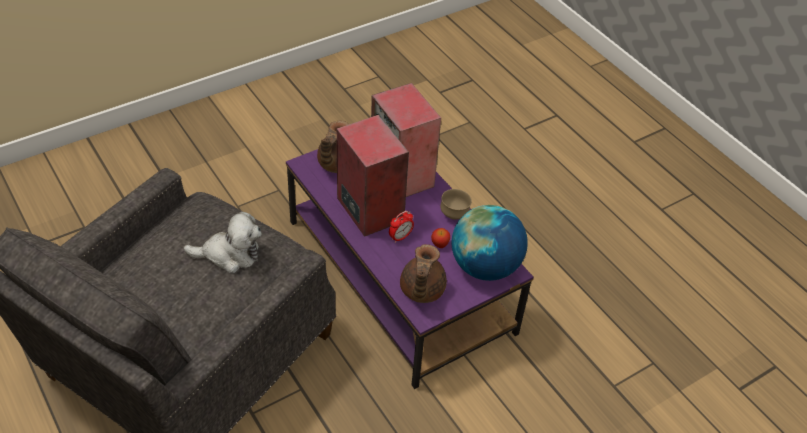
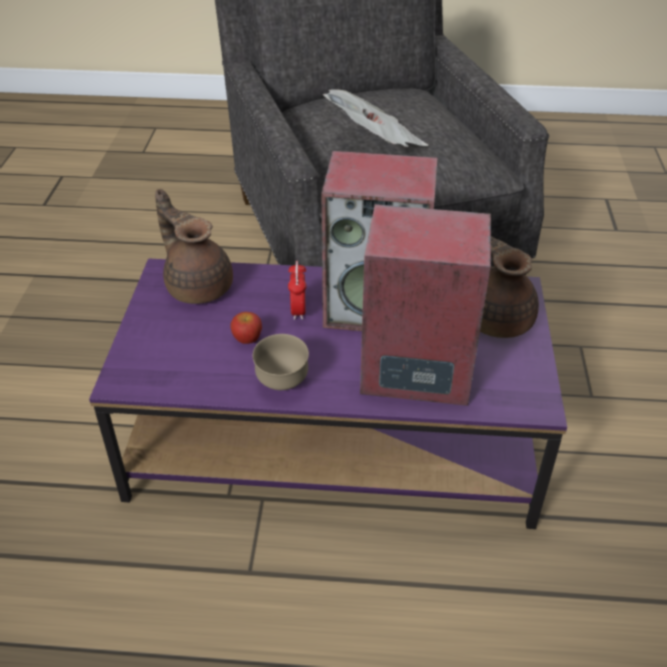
camera: 130 degrees right, 5 degrees down
(229, 254) = (375, 144): plush toy -> newspaper
(485, 267) = (162, 359): globe -> none

